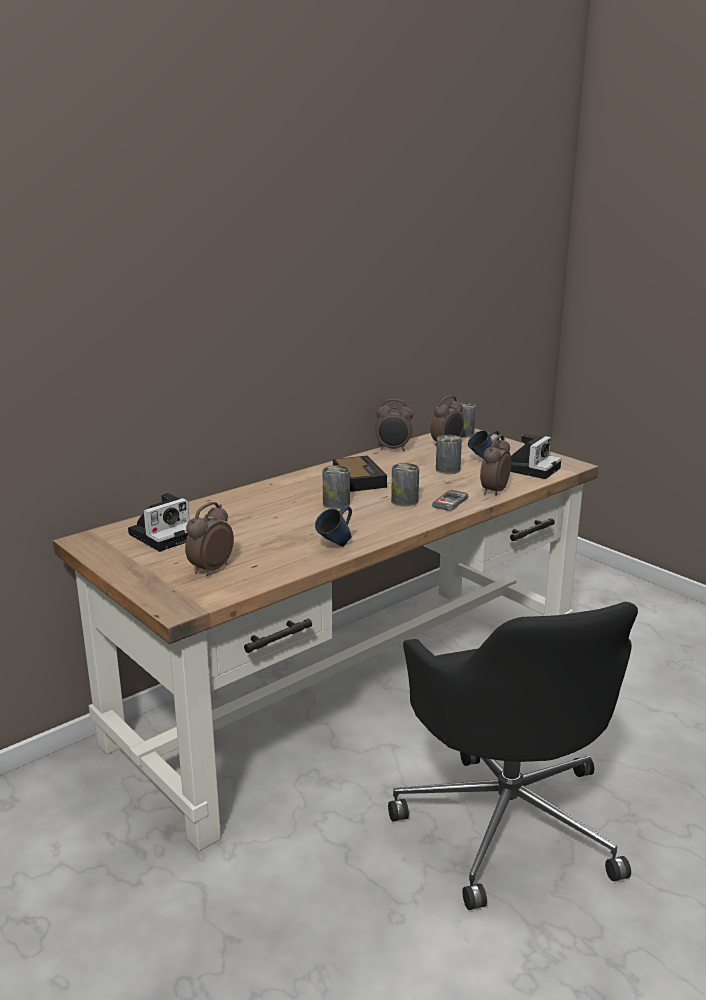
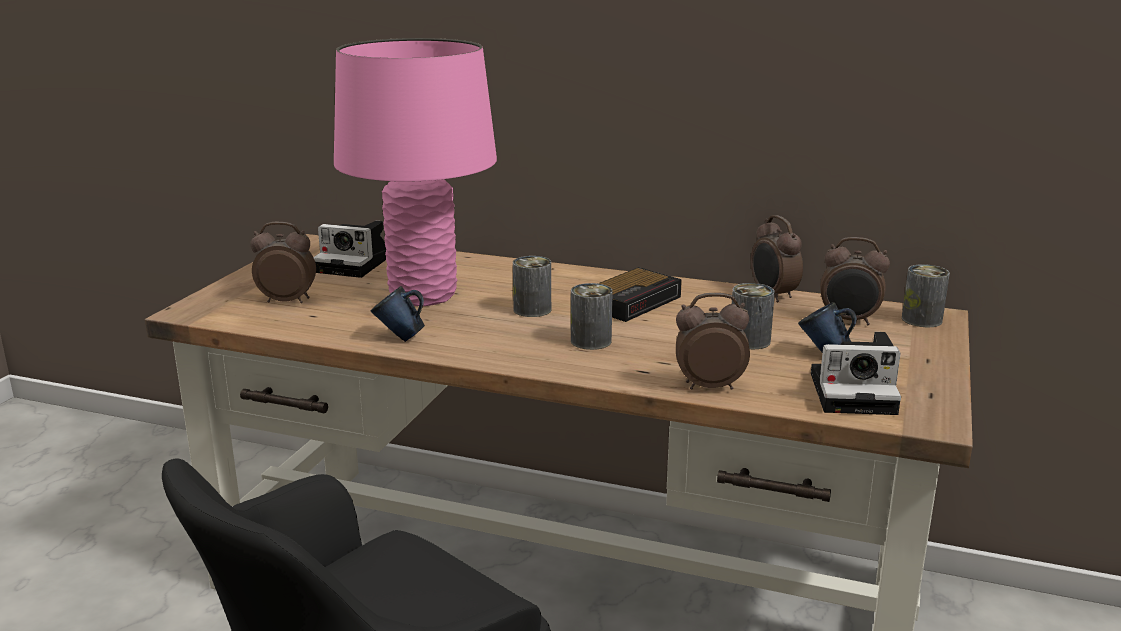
camera: 60 degrees right, 0 degrees up
(266, 526) = (423, 295): none -> pink table lamp
(450, 502) = (626, 367): phone -> none

